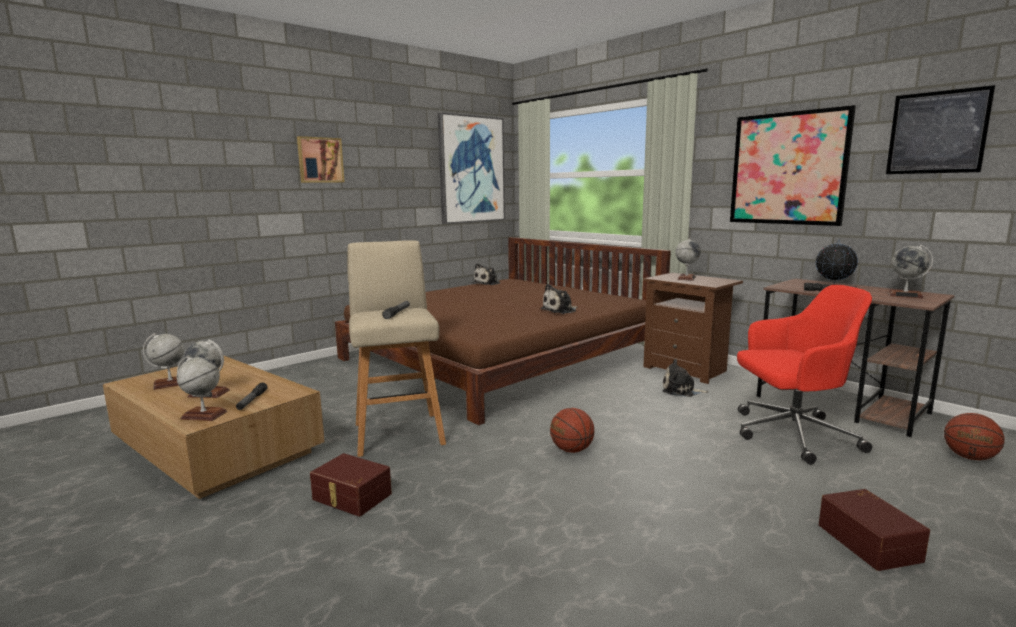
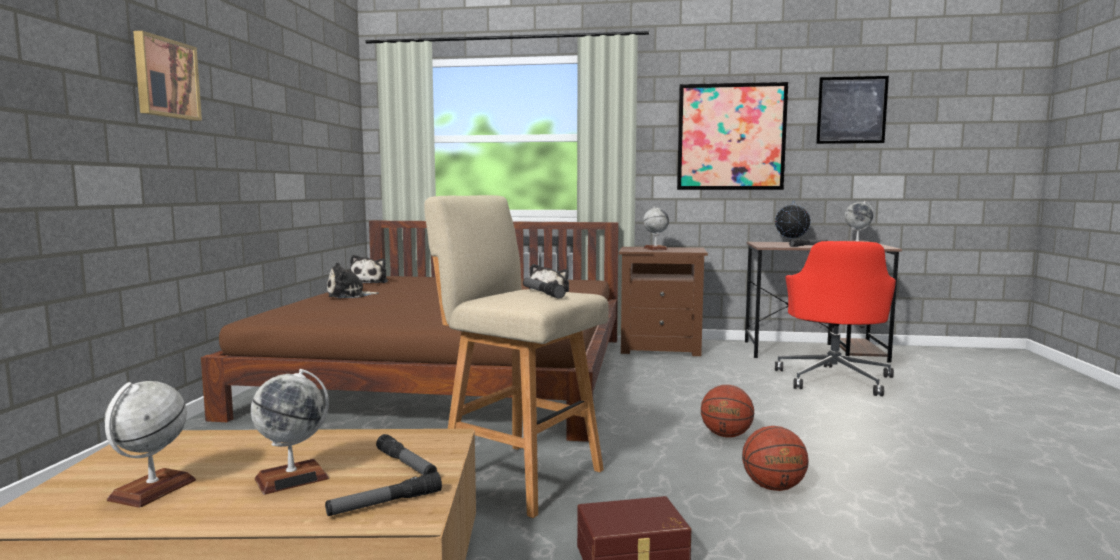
camera: 40 degrees left, 5 degrees down
(203, 415) = (385, 503): globe -> flashlight
(471, 170) = (327, 124): picture -> none
(681, 390) = (694, 366): plush toy -> plush toy (349, 295)
(791, 435) = (834, 378): red office chair -> red office chair turned 150 degrees clockwise
(870, 542) = (1014, 430): brown storage box -> none
(969, 457) = (939, 366): basketball -> basketball (773, 487)

